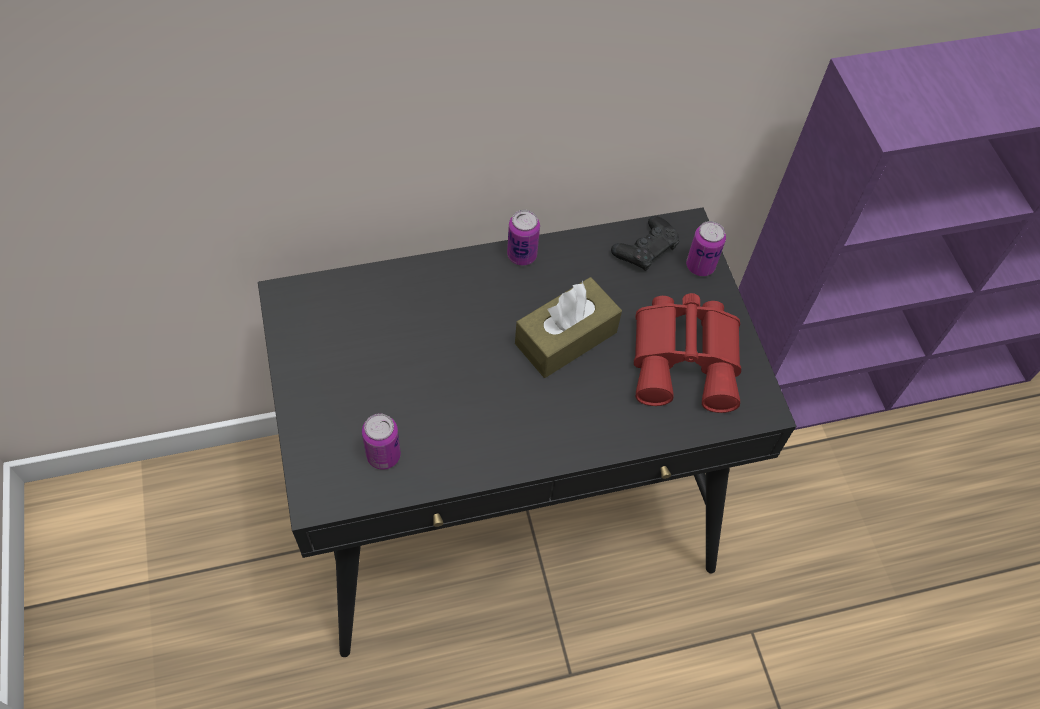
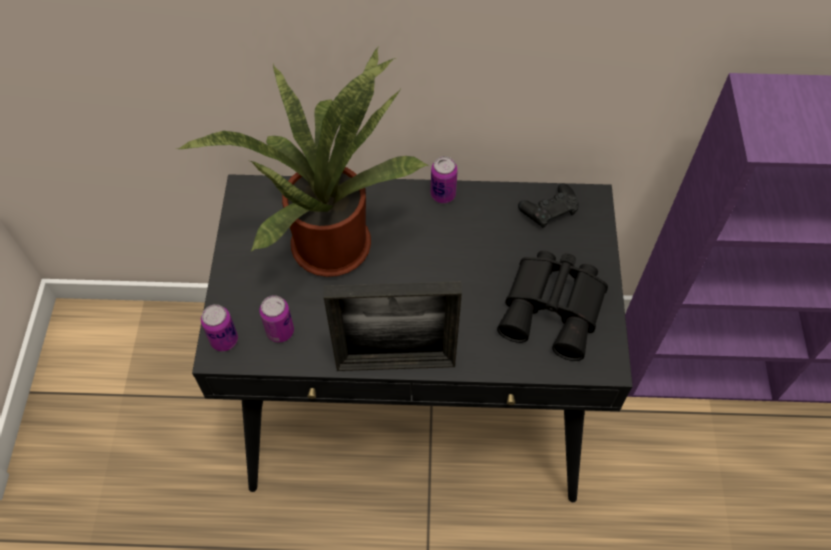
camera: 20 degrees right, 0 degrees up
(407, 334) = (329, 239): none -> potted plant
(531, 461) = (395, 363): none -> picture frame
(566, 338) = (457, 269): brown tissue box -> none
(687, 358) = (555, 308): red binoculars -> black binoculars
(700, 266) = (592, 233): can -> can (224, 340)

